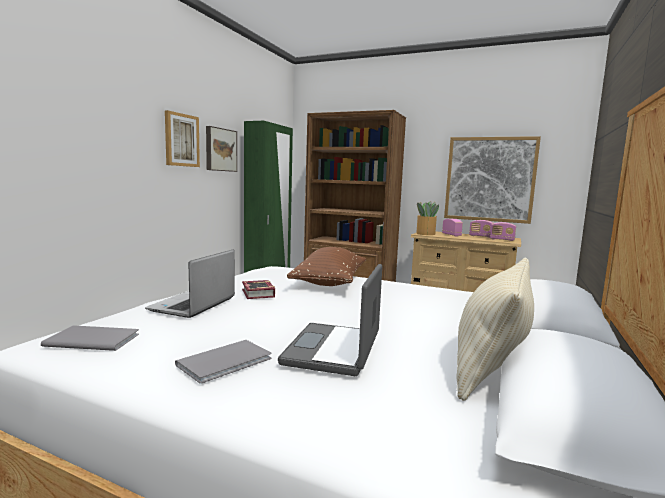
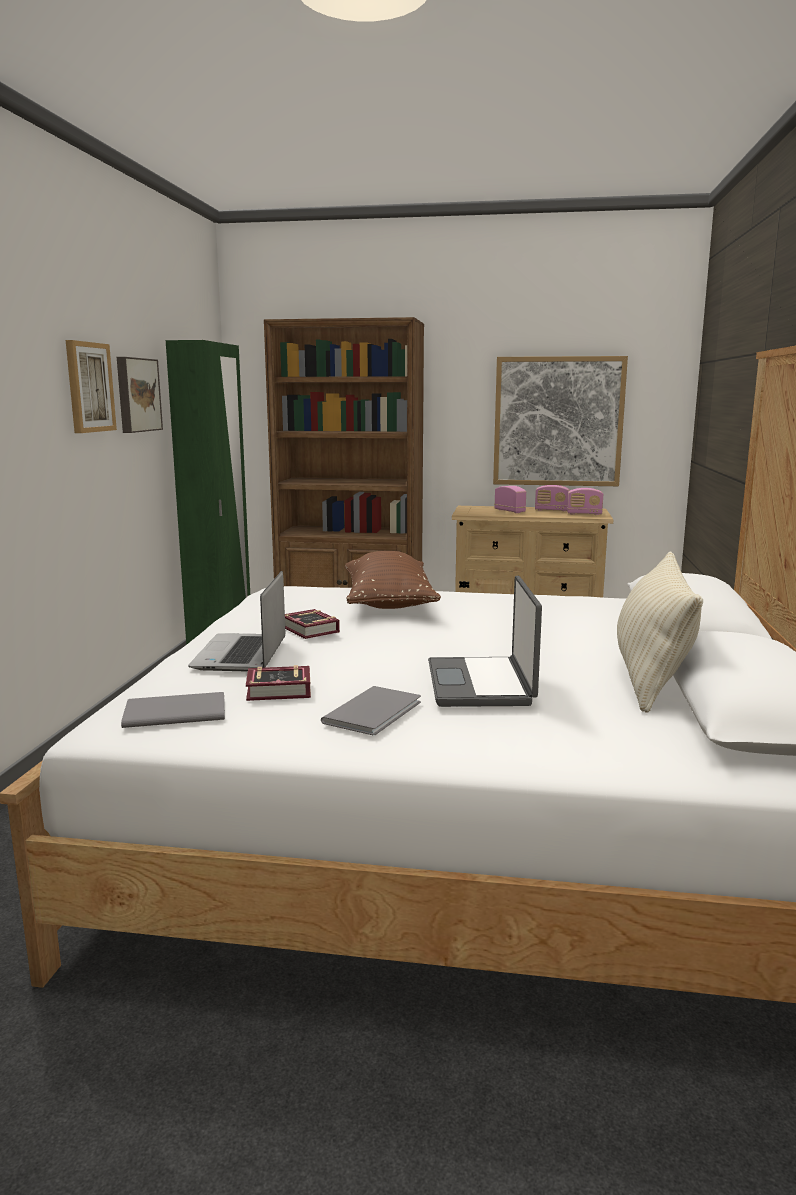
camera: 15 degrees left, 5 degrees up
(183, 334) = (282, 691): none -> book
(425, 234) = (471, 512): potted plant -> none

